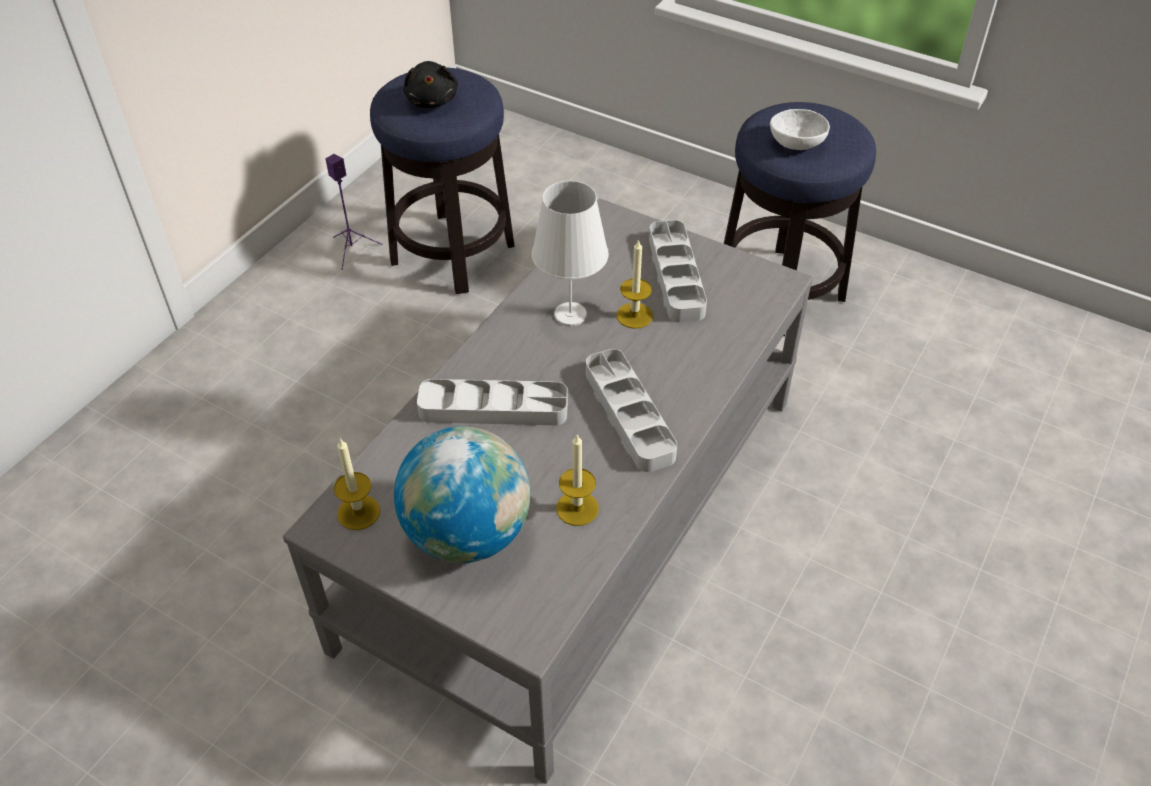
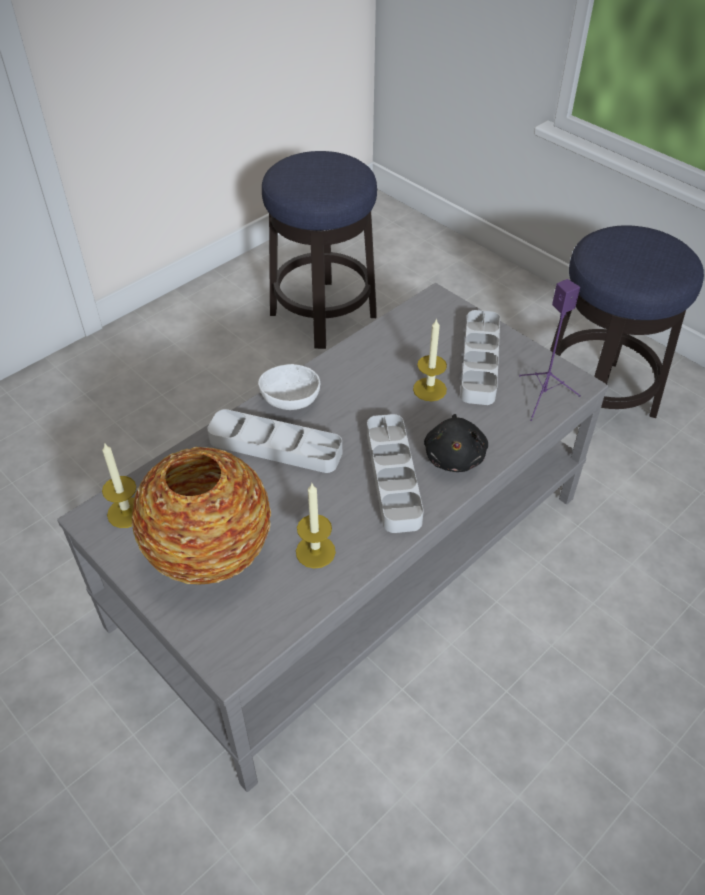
camera: 15 degrees right, 0 degrees up
(353, 249) = (244, 297): purple speaker -> purple speaker (544, 396)
(432, 100) = (315, 177): black plush toy -> black plush toy (454, 456)
(467, 533) = (211, 552): globe -> vase
(570, 315) = (372, 378): white table lamp -> none
(795, 142) = (625, 261): white bowl -> white bowl (290, 399)

